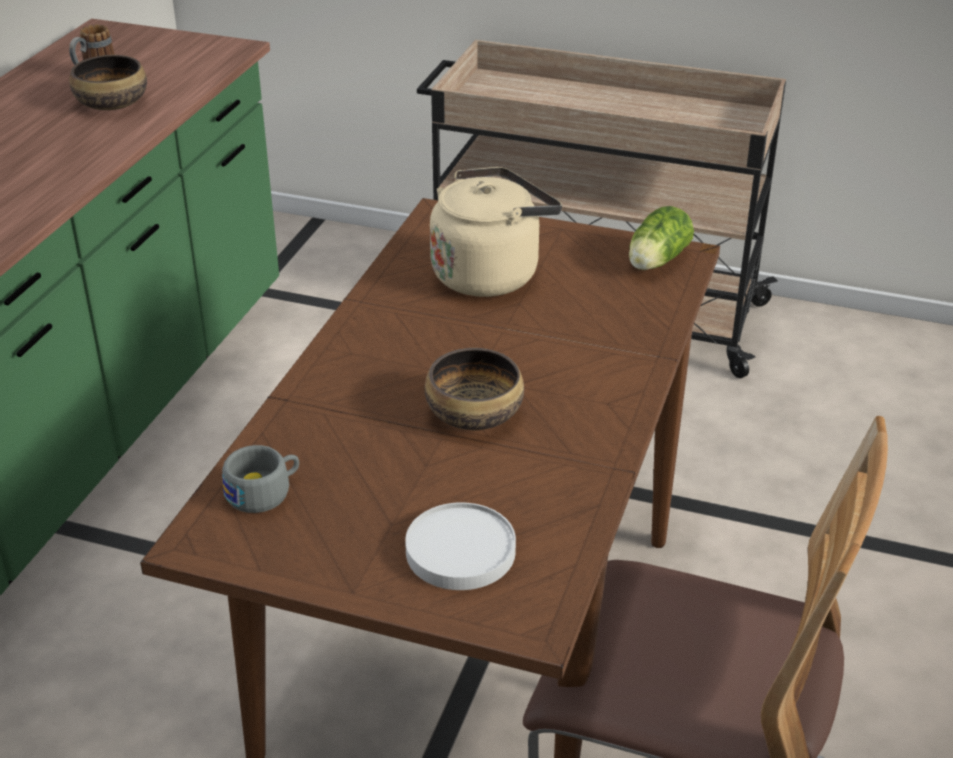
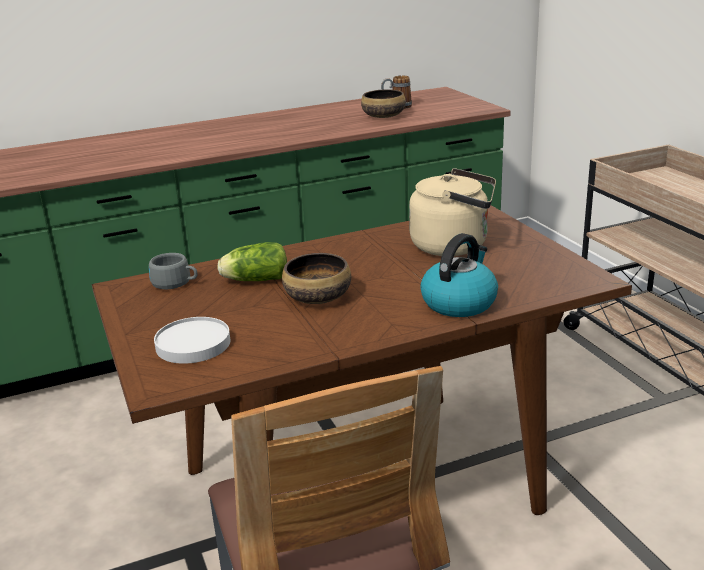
camera: 50 degrees right, 10 degrees down
(620, 343) = (459, 302): none -> kettle
(655, 262) = (566, 276): lettuce -> lettuce (254, 280)

